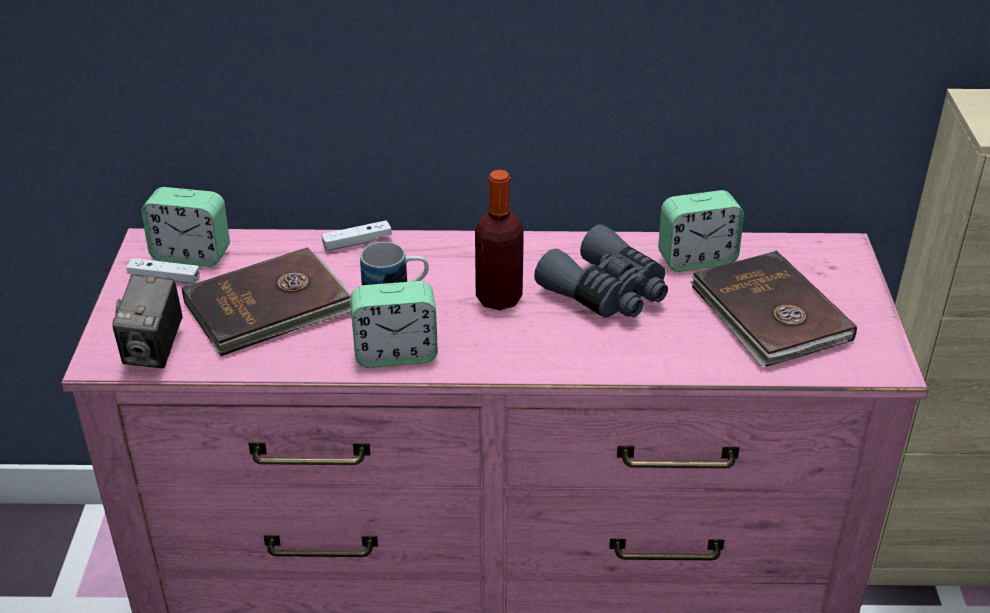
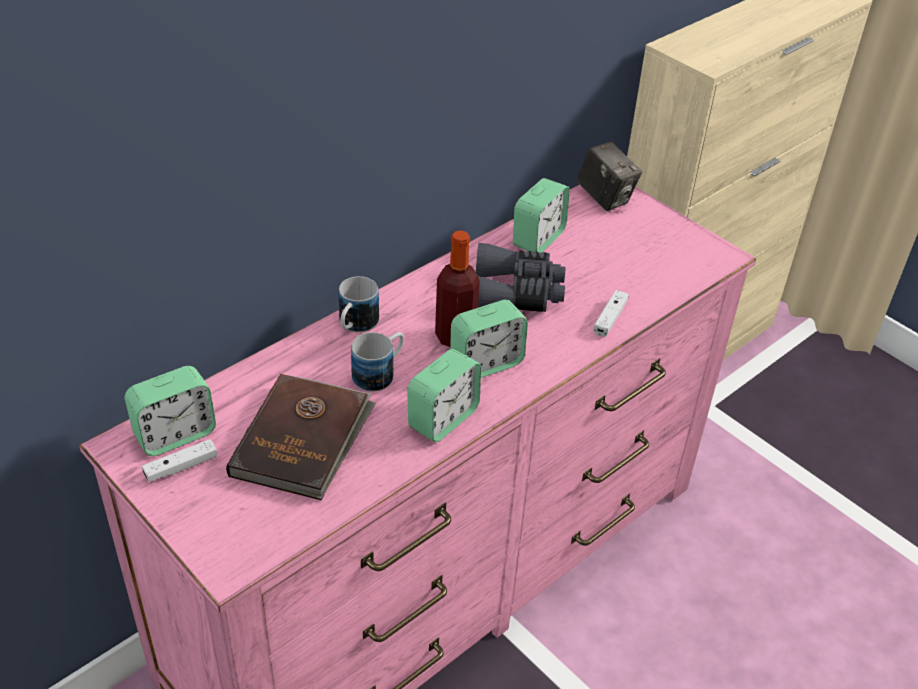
camera: 45 degrees left, 5 degrees up
(154, 350) = (261, 529): camera -> camera (605, 198)
(357, 242) = (297, 350): white game controller -> white game controller (610, 318)
(427, 248) = (355, 325): none -> mug
(495, 332) = (486, 363): none -> alarm clock
(769, 315) = (625, 256): brown book -> none

